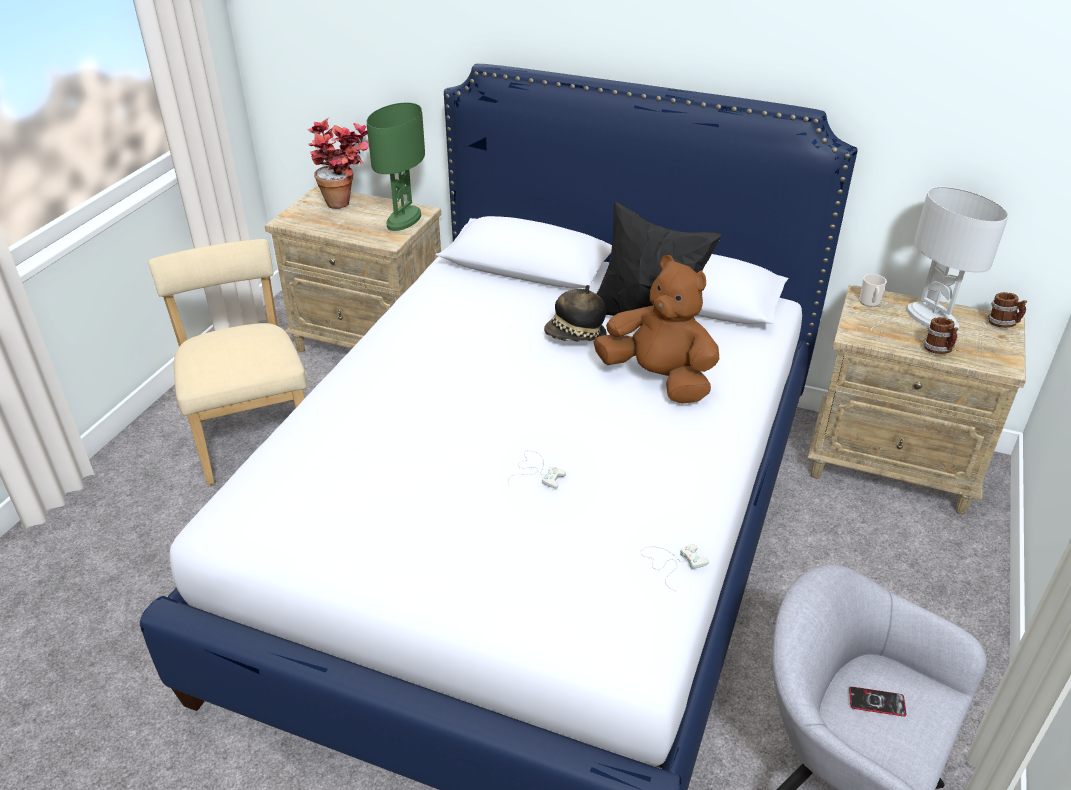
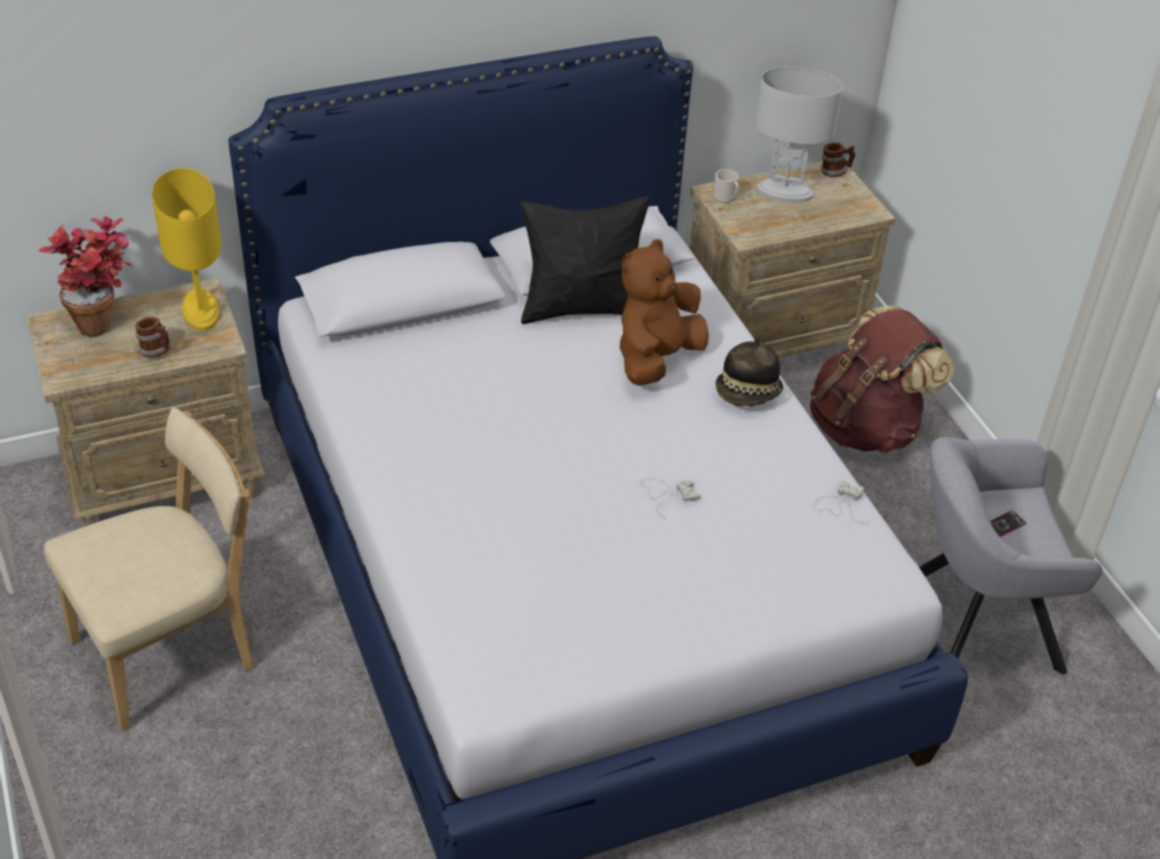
camera: 45 degrees left, 5 degrees up
(253, 435) = (171, 652): beige chair -> beige chair turned 120 degrees clockwise
(404, 220) = (201, 311): green table lamp -> yellow table lamp
(575, 336) = (542, 355): hat -> hat (748, 394)
(658, 379) = (656, 359): brown plush toy -> brown plush toy turned 45 degrees counterclockwise
(909, 573) = (866, 427): none -> brown backpack
(938, 350) = (817, 221): mug -> mug (157, 351)

